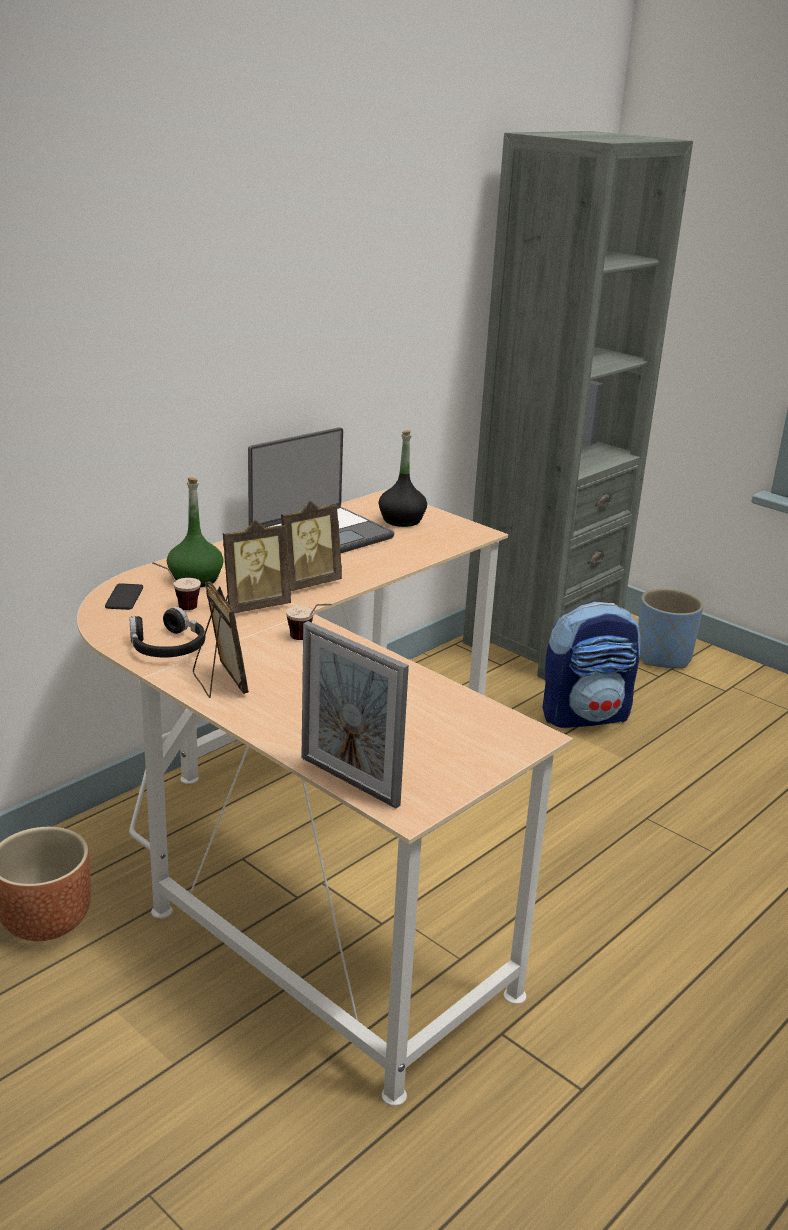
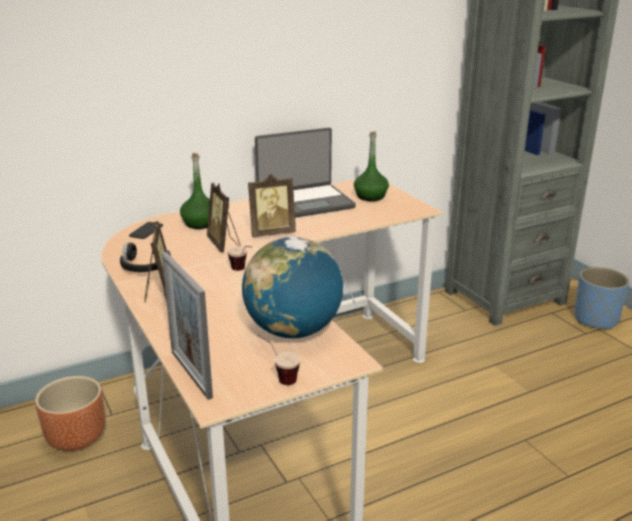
camera: 20 degrees right, 0 degrees up
(177, 605) = (174, 239): cup -> cup (278, 377)
(254, 606) = (224, 244): picture frame -> picture frame turned 75 degrees clockwise
(401, 520) = (370, 196): black bottle -> green bottle
(435, 709) = (293, 331): none -> globe
(585, 715) = (513, 355): backpack -> none

